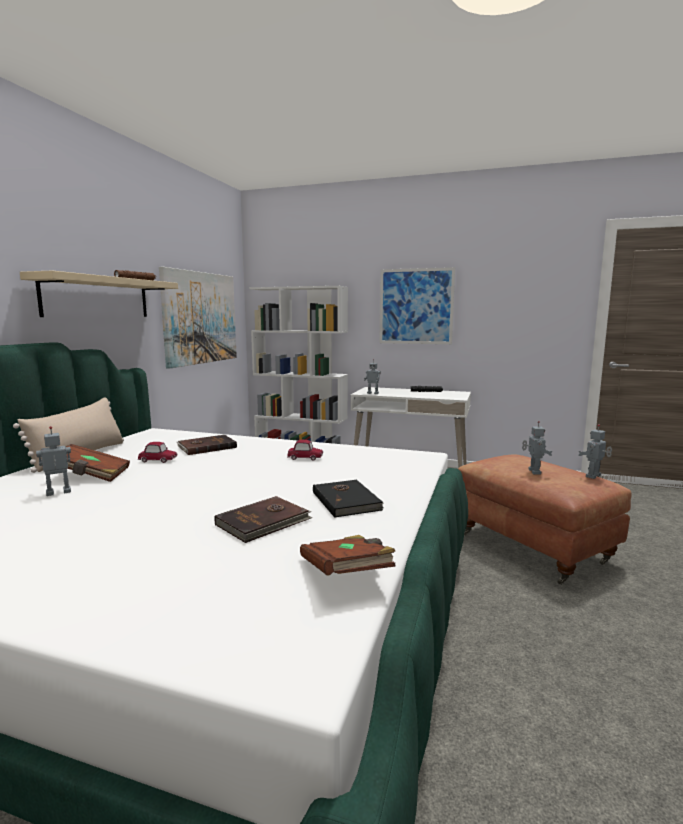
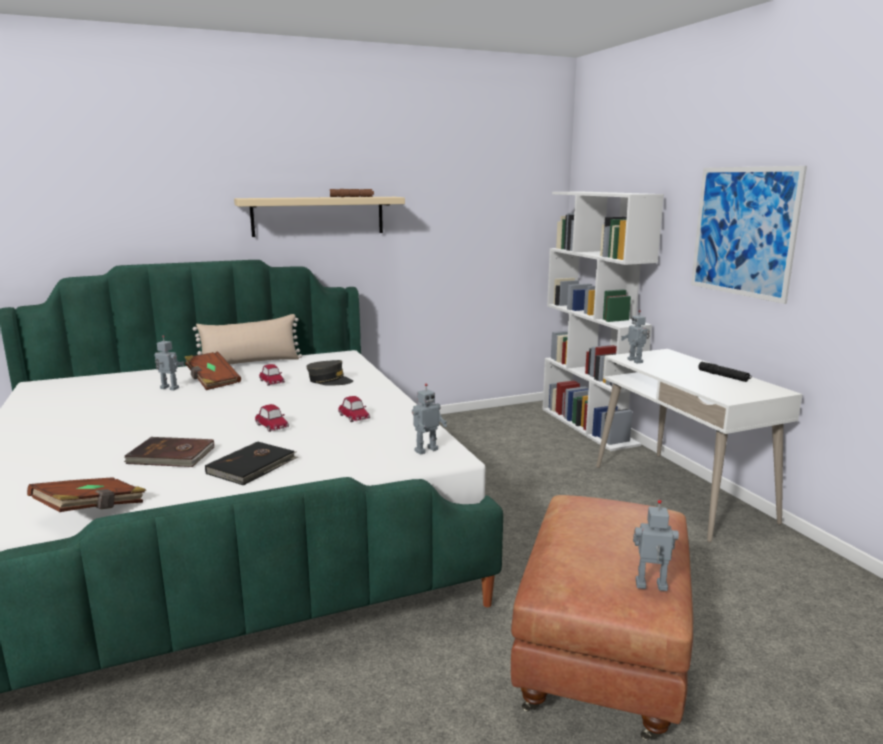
camera: 50 degrees right, 5 degrees up
(200, 318) = (473, 232): picture -> none
(206, 447) = (329, 381): brown book -> grey cap
(269, 480) = (272, 426): none -> toy car
(533, 471) = (585, 538): toy robot -> toy robot (425, 450)

